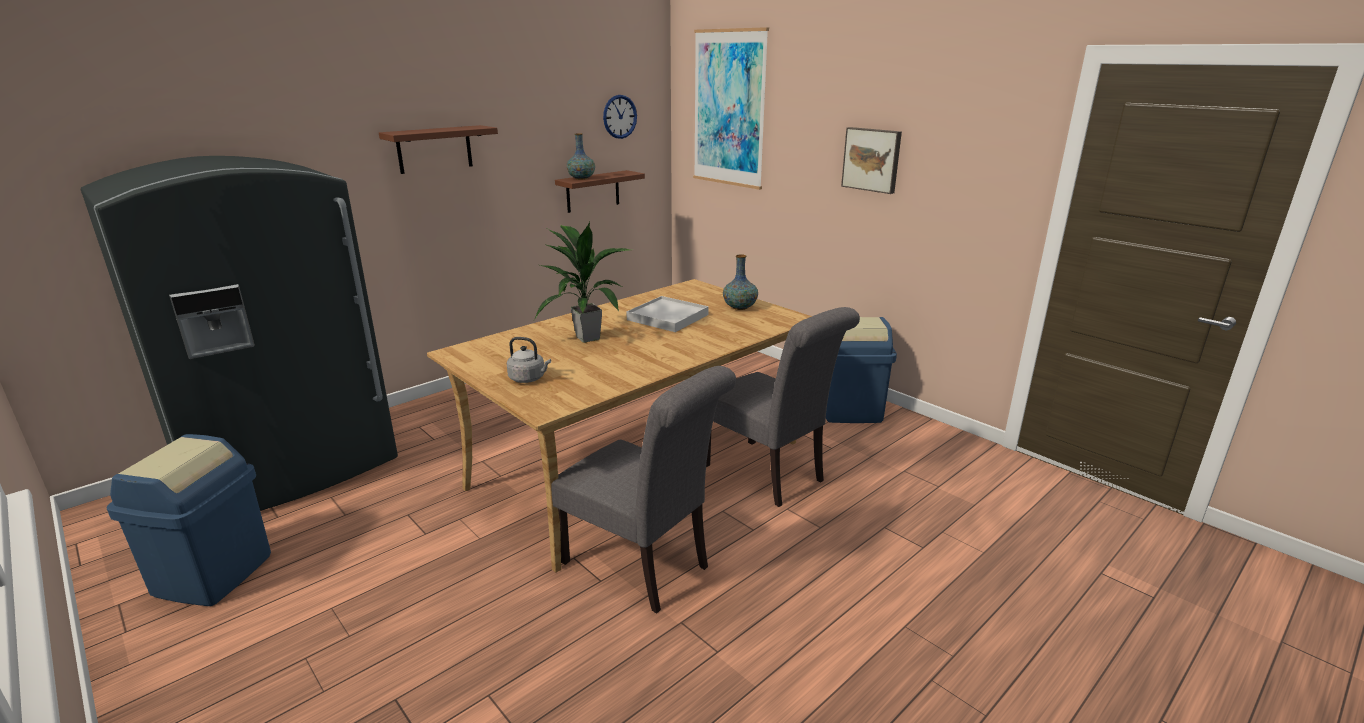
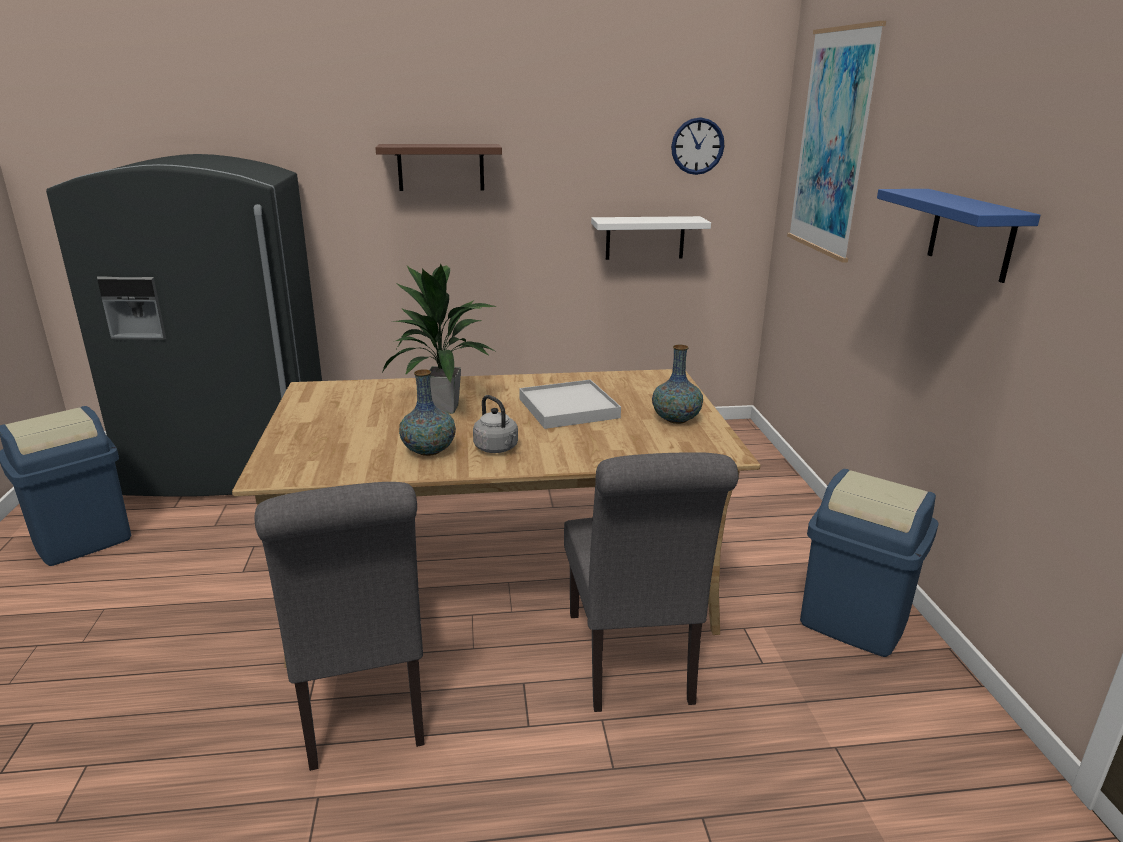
camera: 35 degrees right, 0 degrees up
(529, 379) = (315, 436): grey kettle -> grey kettle (497, 448)
(581, 178) = (621, 219): vase -> vase (429, 450)
(593, 191) = (645, 237): brown shelf -> white shelf
(872, 159) = (971, 234): picture -> blue shelf

